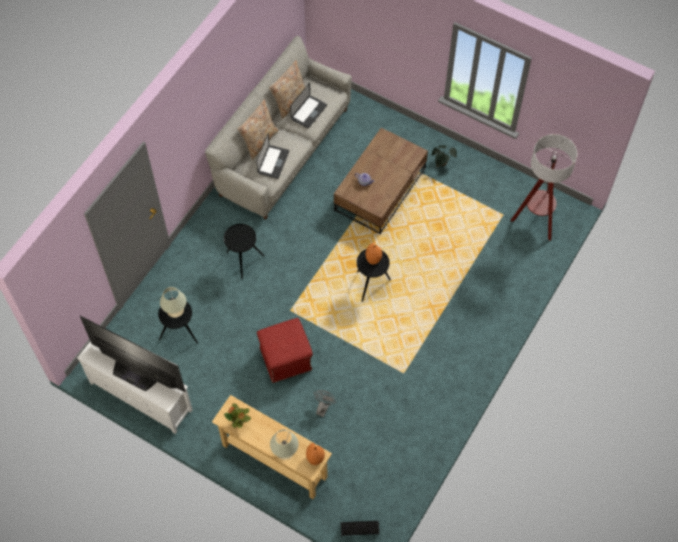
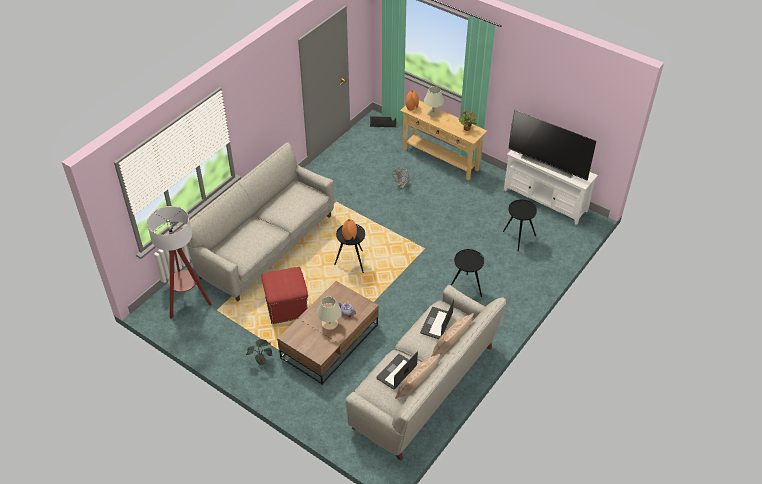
camera: 175 degrees left, 15 degrees down
(175, 310) = (522, 212): beige table lamp -> beige table lamp (330, 323)
(286, 358) = (429, 216): red ottoman -> red ottoman (286, 307)
(472, 300) = (267, 246): none -> grey sofa

